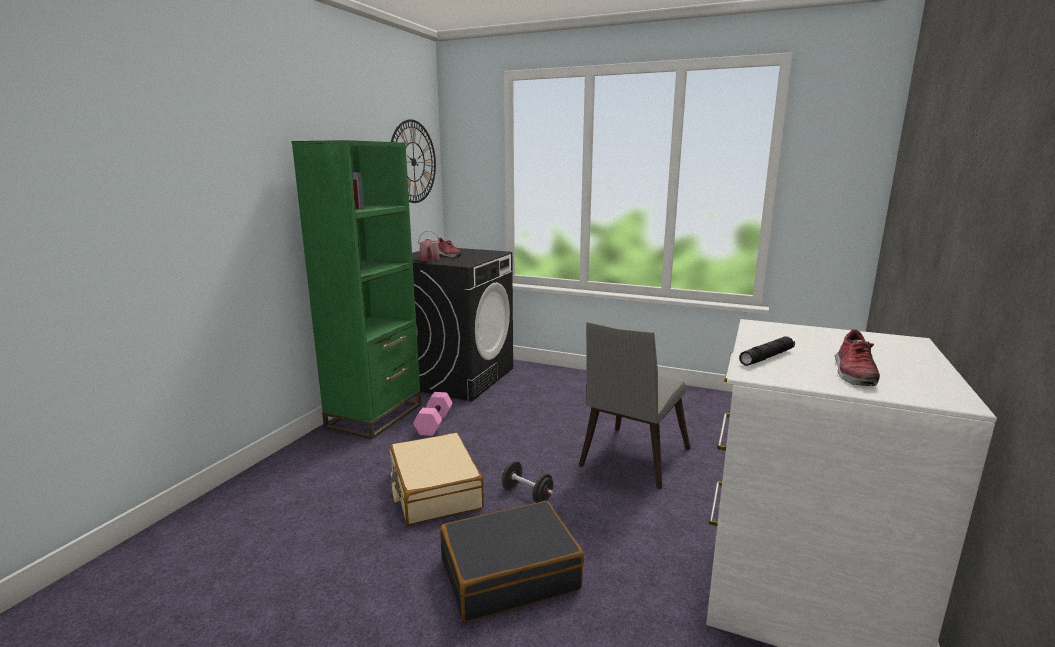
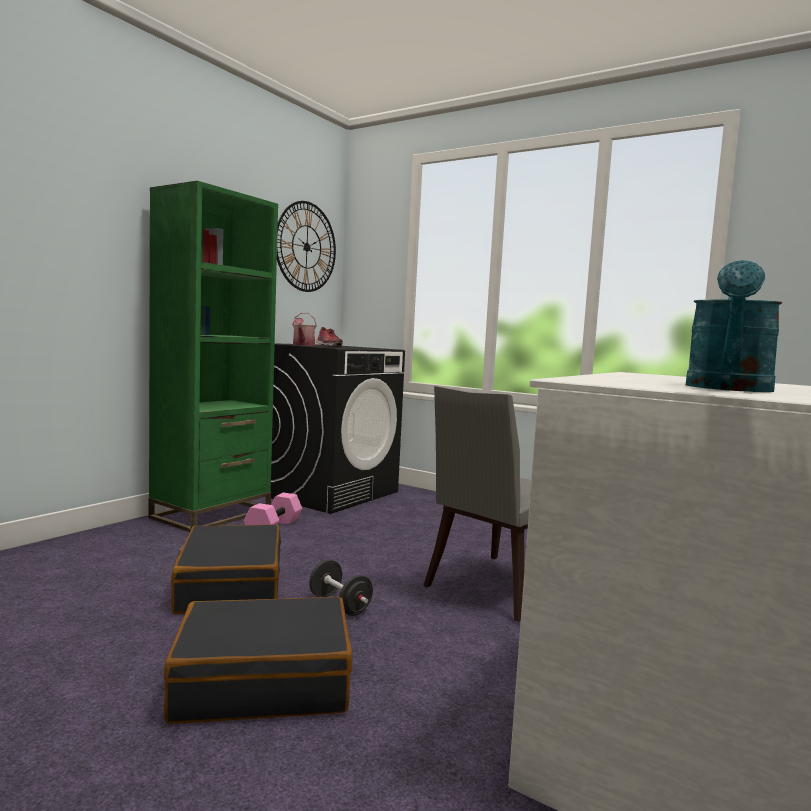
camera: 10 degrees right, 10 degrees down
(434, 490) = (229, 586): beige suitcase -> black suitcase
(767, 357) = (613, 378): black flashlight -> none
(852, 373) = (729, 389): shoe -> turquoise watering can

